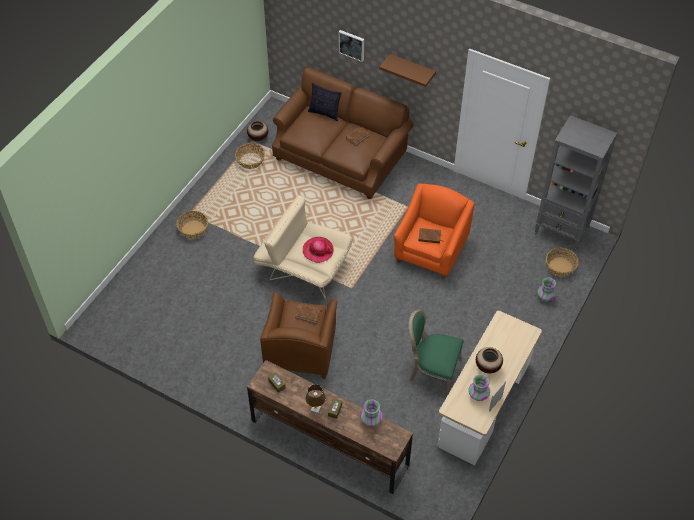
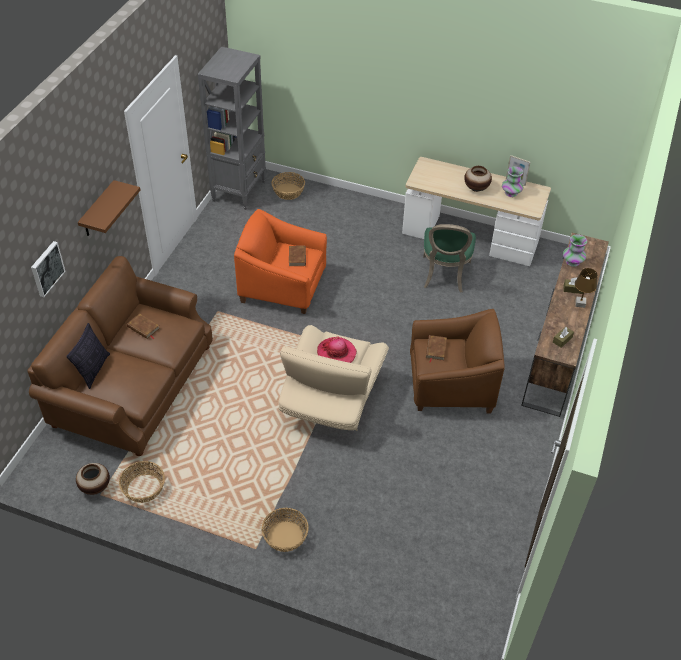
camera: 100 degrees left, 5 degrees down
(545, 297) = (329, 201): vase -> none

